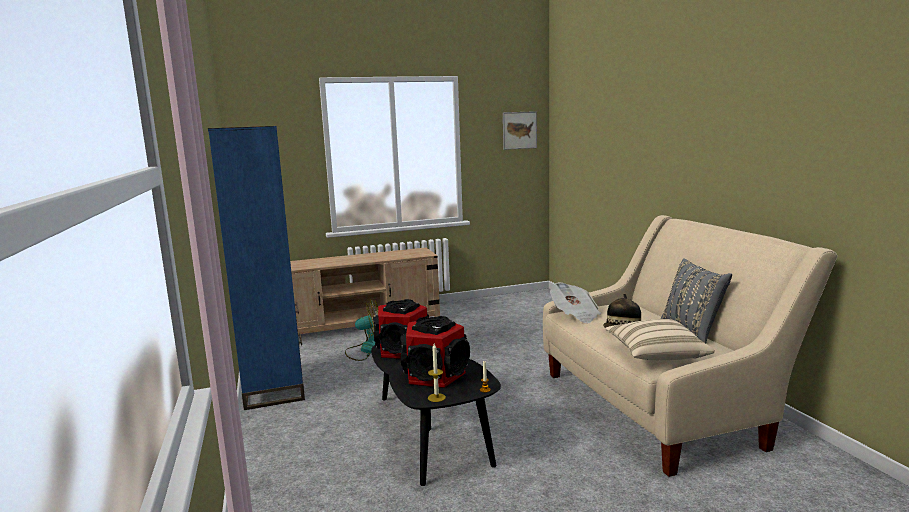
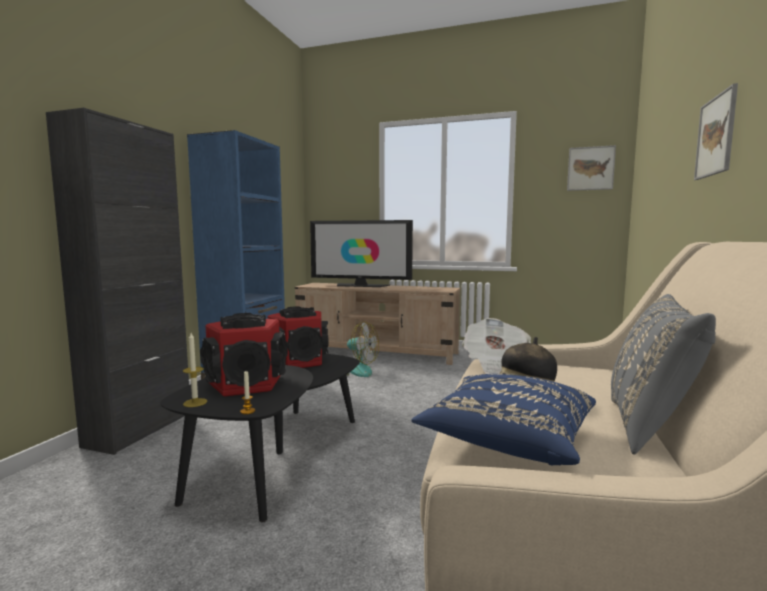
camera: 35 degrees right, 5 degrees down
(267, 461) = (140, 429): none -> black cabinet
(329, 260) = (360, 285): none -> television
(653, 143) = (716, 136): none -> picture
(656, 355) = (507, 439): beige pillow -> blue pillow

